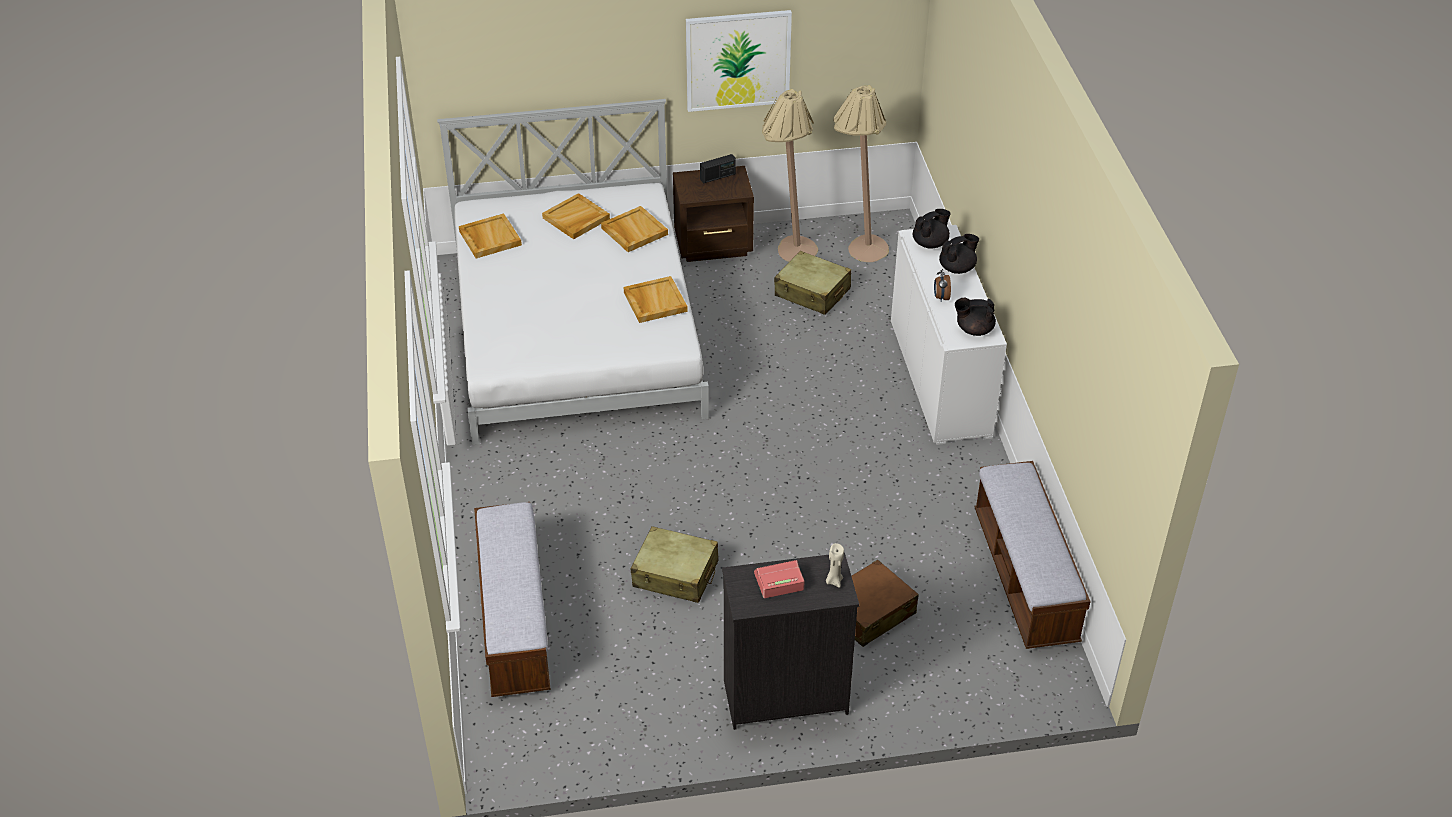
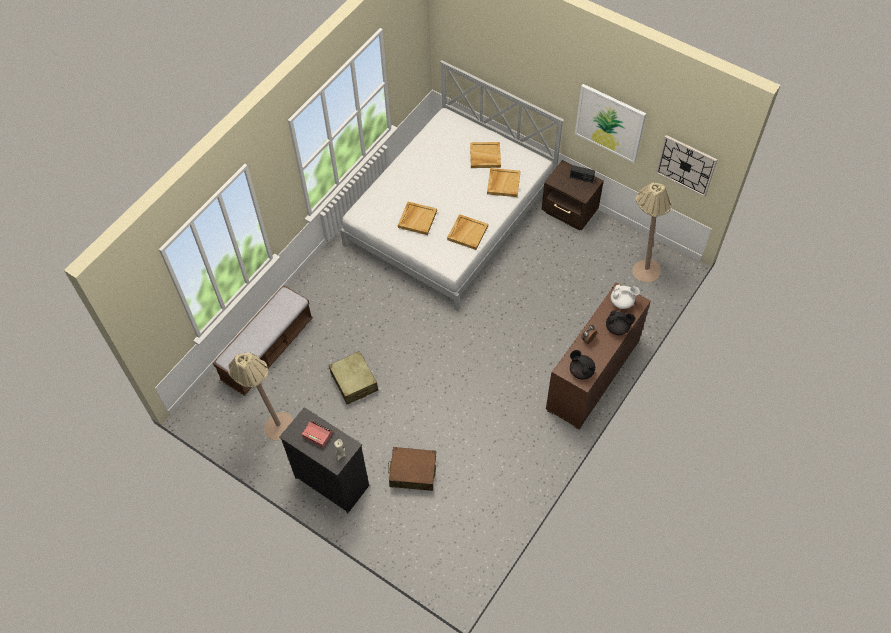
camera: 45 degrees right, 15 degrees up
(489, 238) = (433, 140): beige tray -> beige tray (417, 219)
(788, 253) = (602, 243): beige floor lamp -> beige floor lamp (272, 424)
(812, 292) = (587, 276): beige suitcase -> none
(863, 59) = (686, 165): none -> wall clock
(930, 243) = (622, 302): black teapot -> white teapot
(939, 378) = (593, 375): white cabinet -> brown cabinet
(1024, 577) = (503, 516): bench -> none

